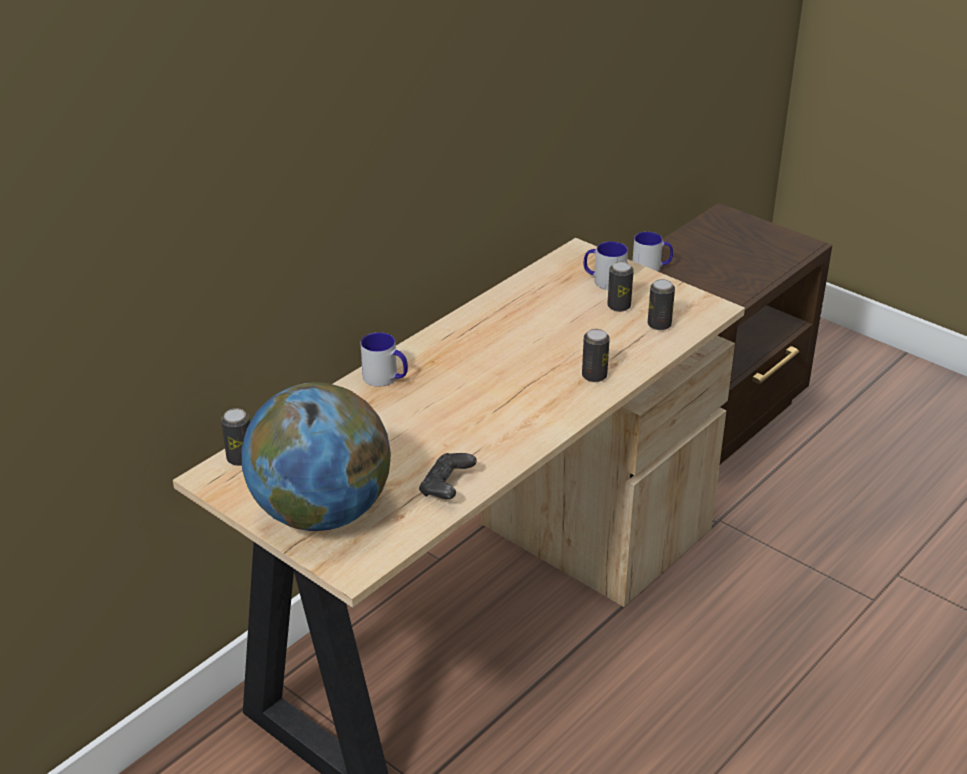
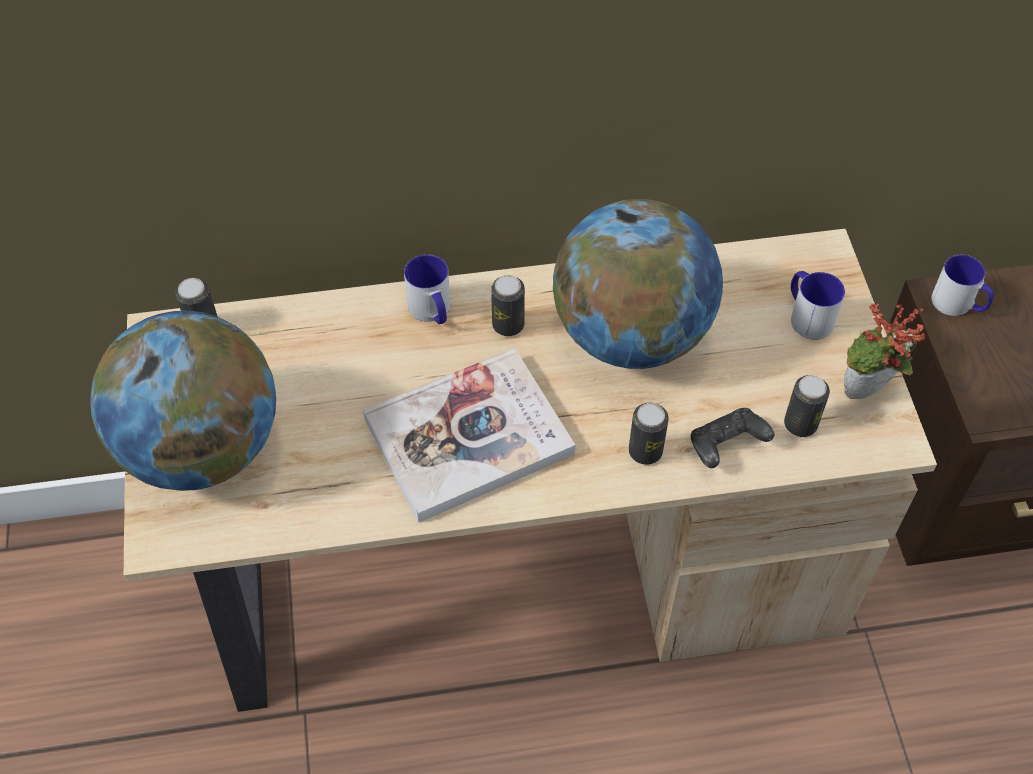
camera: 40 degrees right, 20 degrees up
(446, 488) = (340, 500): black game controller -> black game controller (726, 446)
(486, 421) = (468, 436): none -> book
(519, 332) = (631, 334): none -> globe
(619, 306) = (783, 366): can -> can (508, 325)
(675, 297) = (866, 394): none -> potted plant

